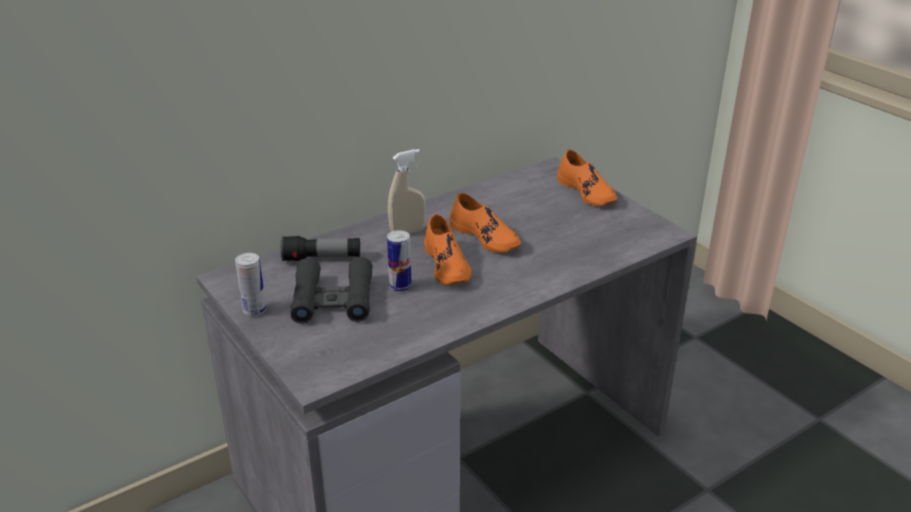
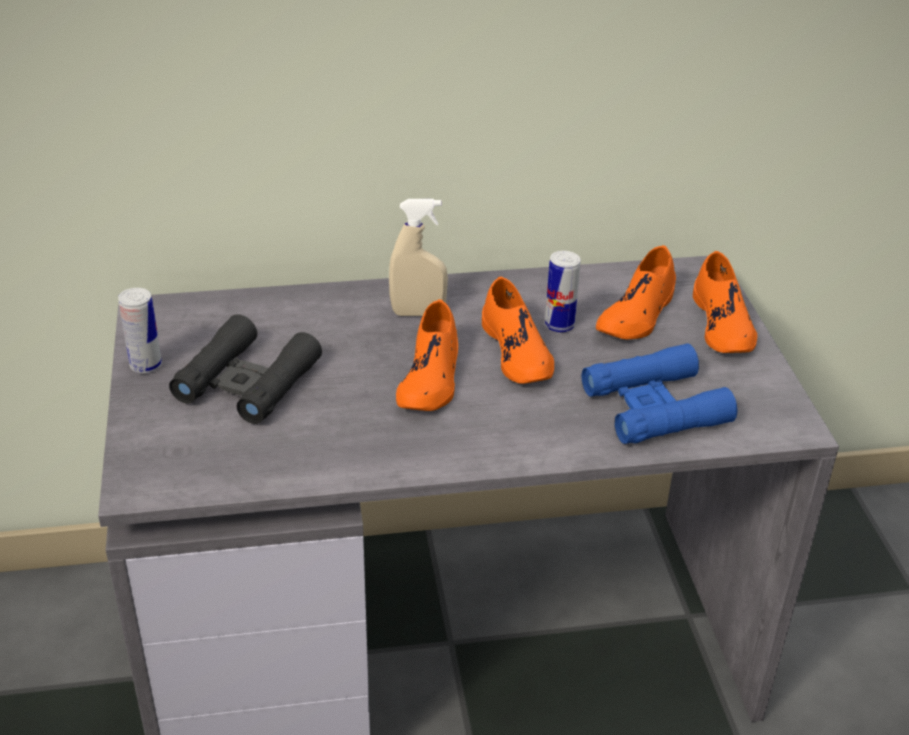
camera: 25 degrees right, 5 degrees up
(322, 258) = (281, 318): flashlight -> none
(400, 286) = (345, 389): can -> can (559, 325)
(536, 199) = (637, 314): none -> orange shoe
(587, 244) = (655, 406): none -> blue binoculars

